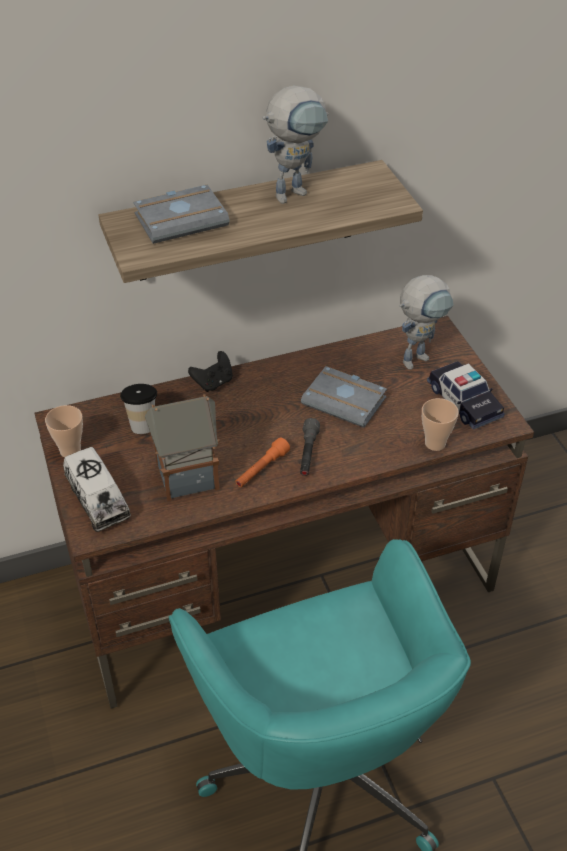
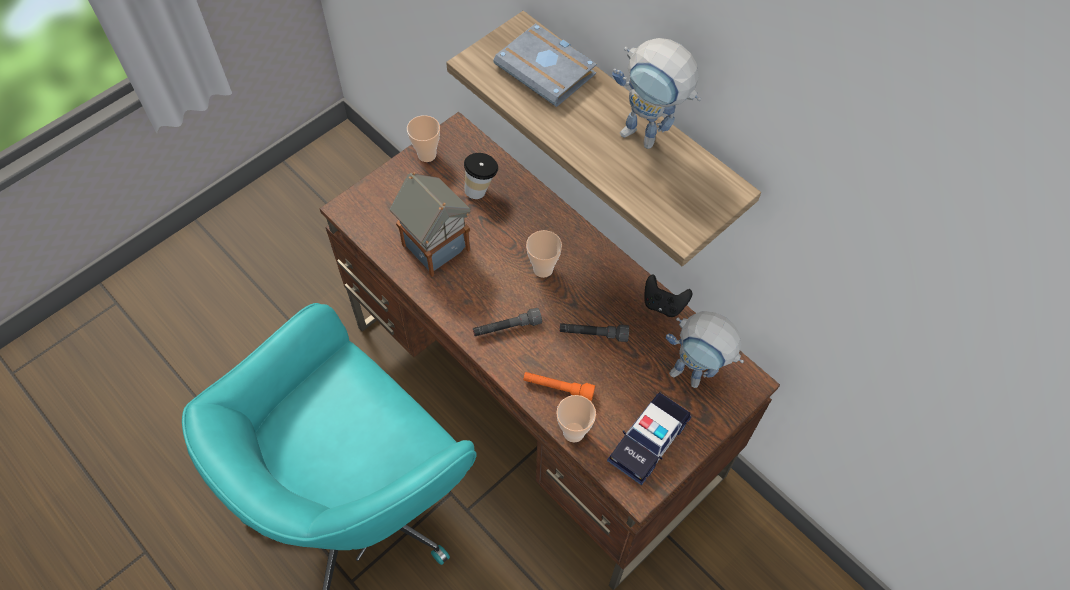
camera: 65 degrees right, 15 degrees up
(98, 500) = (382, 197): toy truck -> none
(213, 383) = (560, 219): black game controller -> black game controller (663, 304)
(260, 410) = (543, 269): none -> cup
(261, 469) = (470, 299): orange flashlight -> orange flashlight (558, 388)
(346, 401) = (593, 334): grey book -> grey flashlight

